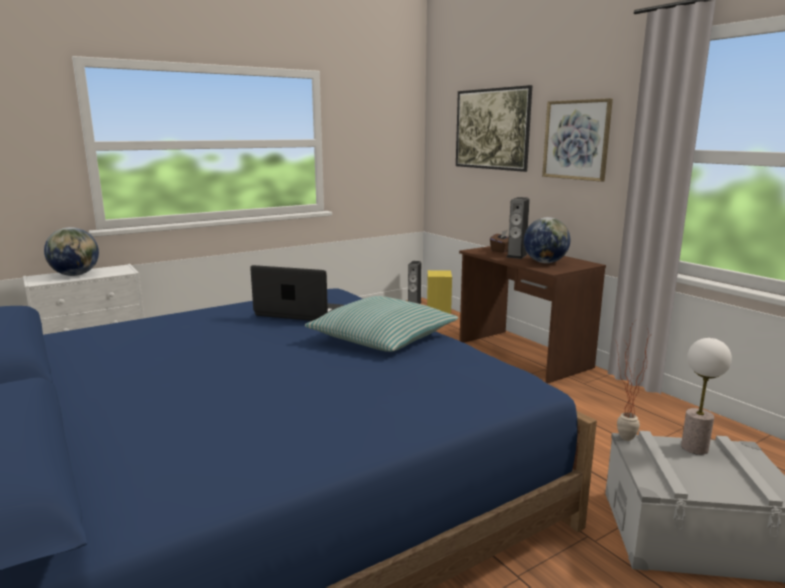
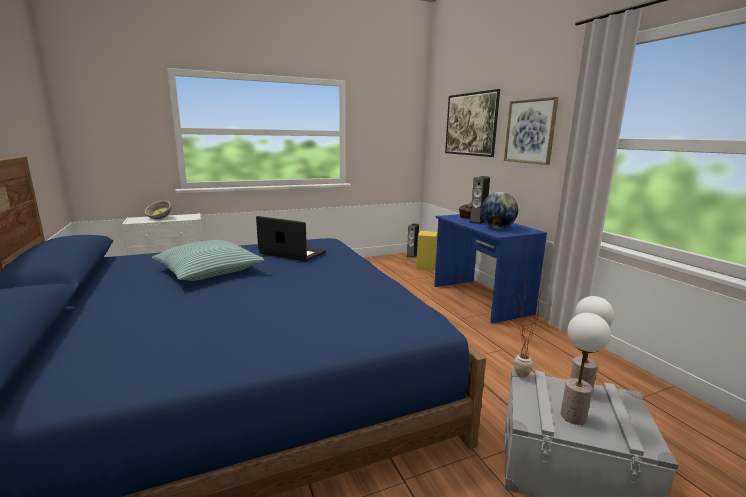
camera: 10 degrees right, 0 degrees up
(75, 275) = (159, 218): globe -> bowl
(382, 338) = (339, 276): pillow -> pillow (209, 271)
(522, 355) = (480, 299): brown desk -> blue desk
(699, 476) = (573, 417): none -> table lamp

